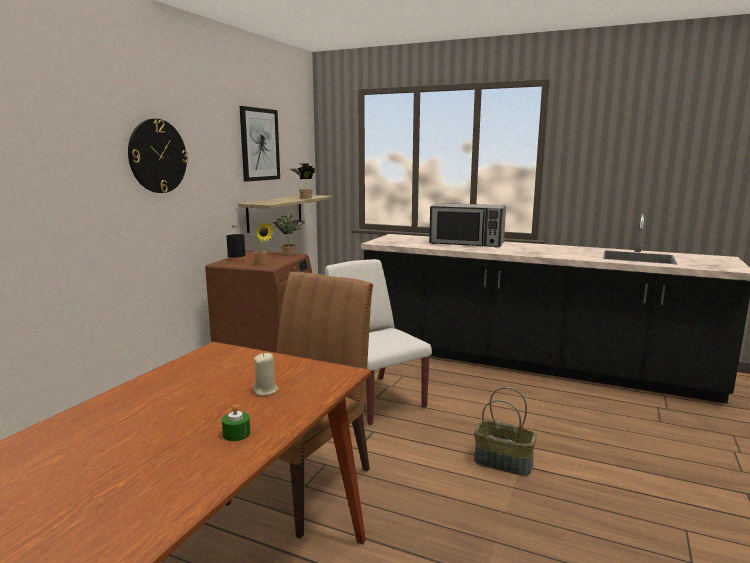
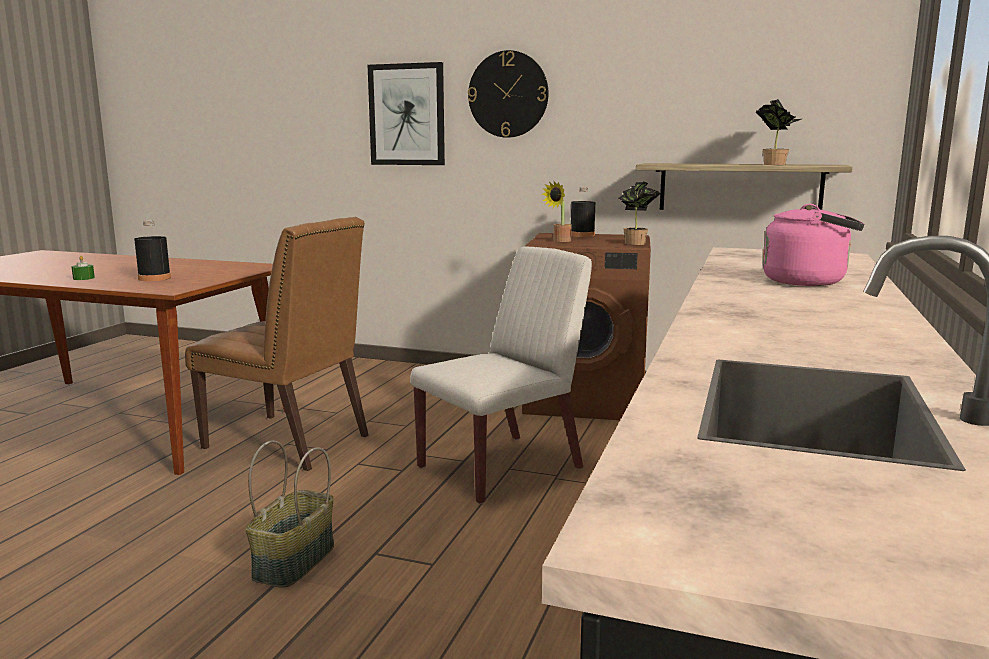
camera: 85 degrees right, 0 degrees up
(259, 144) = (712, 72): picture -> picture (407, 115)
(265, 391) = (154, 278): beige candle -> black bottle
(466, 243) = (809, 282): microwave -> pink kettle

